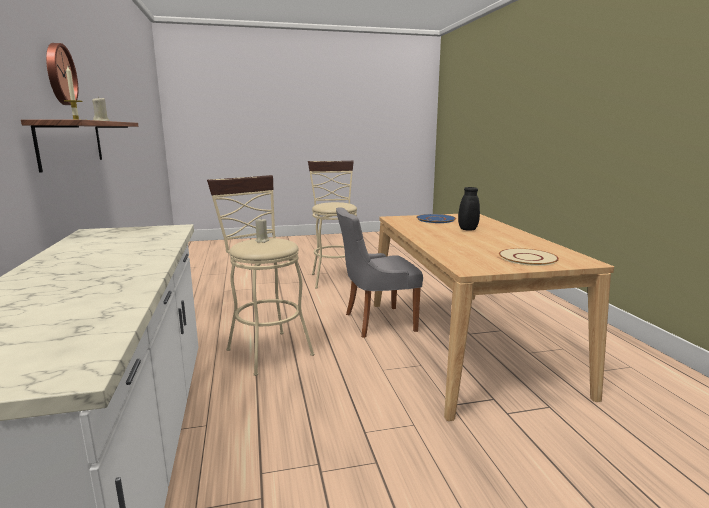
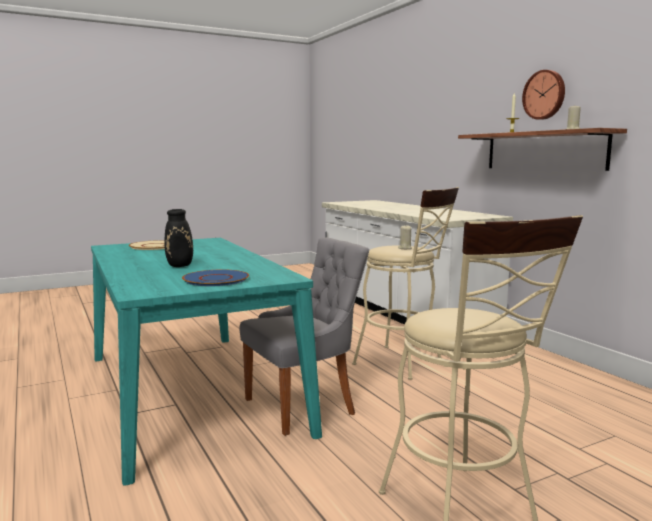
camera: 165 degrees right, 5 degrees down
(463, 342) = (190, 392): beige dining table -> turquoise dining table

